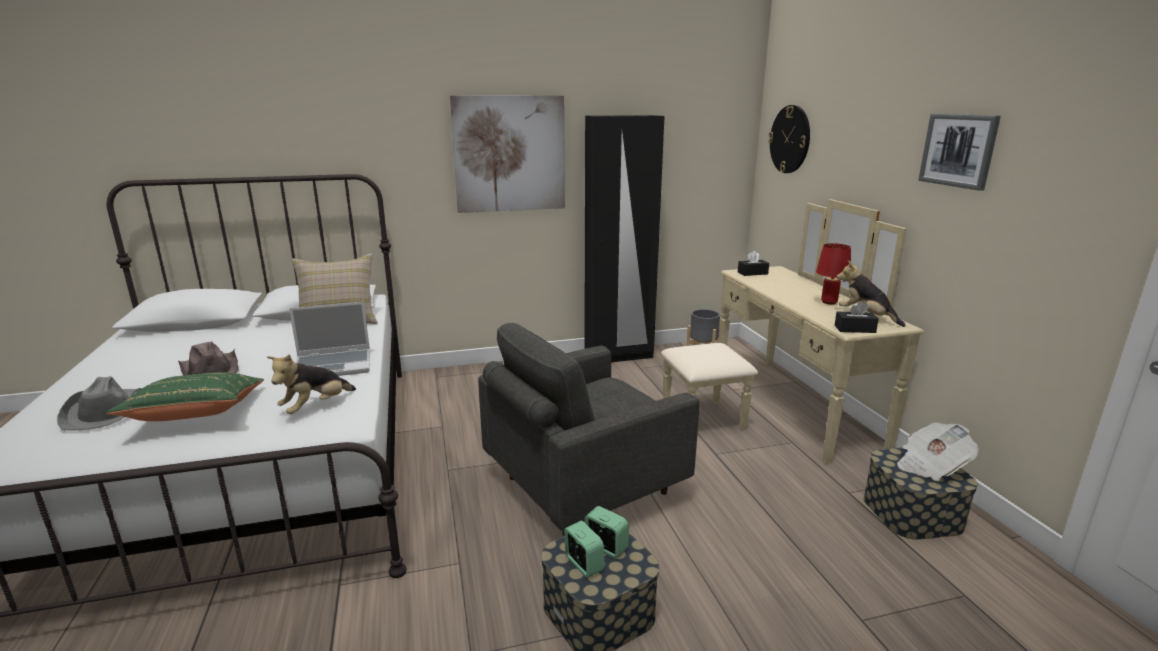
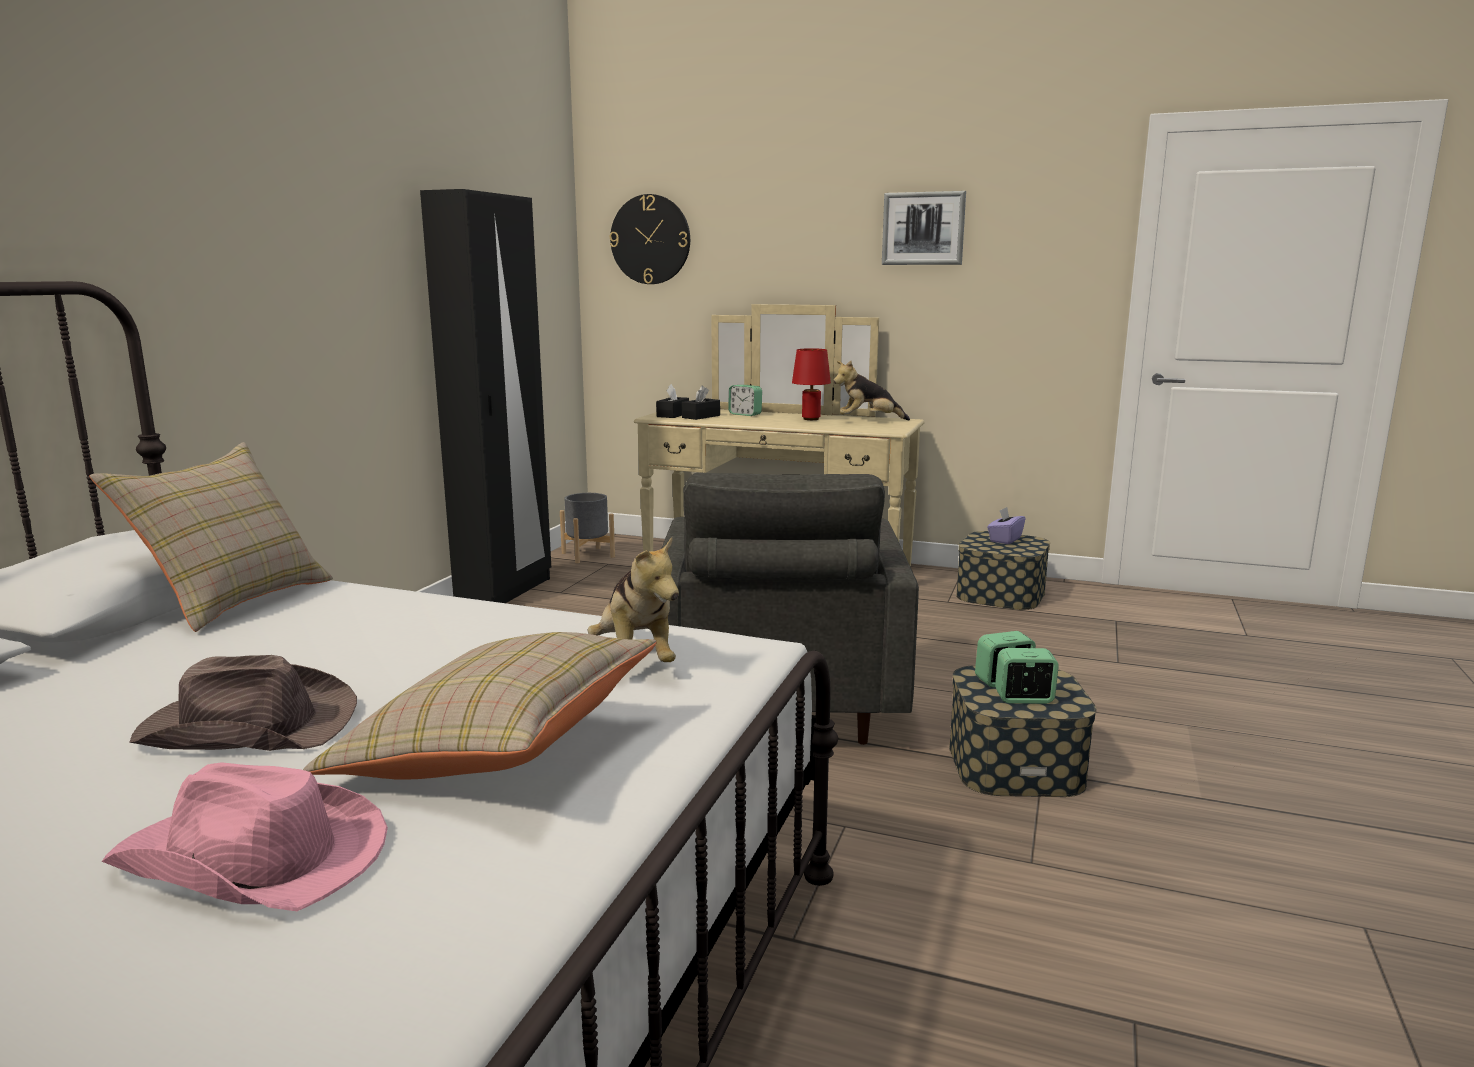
camera: 55 degrees left, 5 degrees down
(104, 411) = (252, 859): grey hat -> pink hat
(197, 416) = (496, 752): green pillow -> beige pillow
(334, 365) = (471, 628): laptop -> none
(509, 154) = (324, 252): picture -> none
(799, 285) = (745, 414): none -> alarm clock
(854, 329) = (891, 428): black tissue box -> black tissue box (701, 416)
(931, 466) = (1004, 539): newspaper -> purple tissue box

